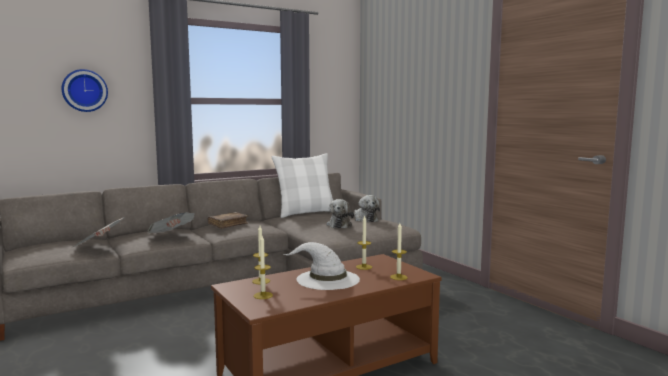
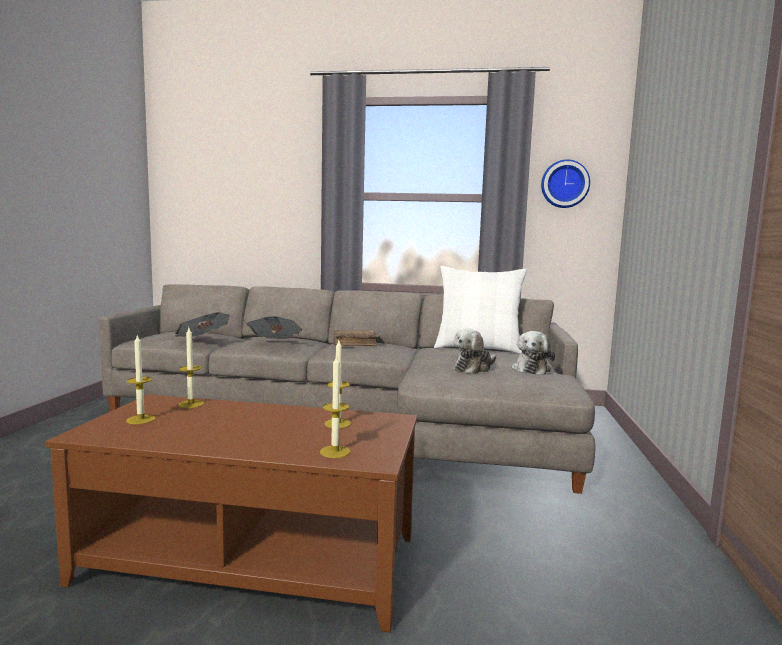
camera: 40 degrees right, 0 degrees up
(84, 90) = (263, 185): wall clock -> wall clock (564, 184)
(327, 279) = (250, 424): white hat -> none

